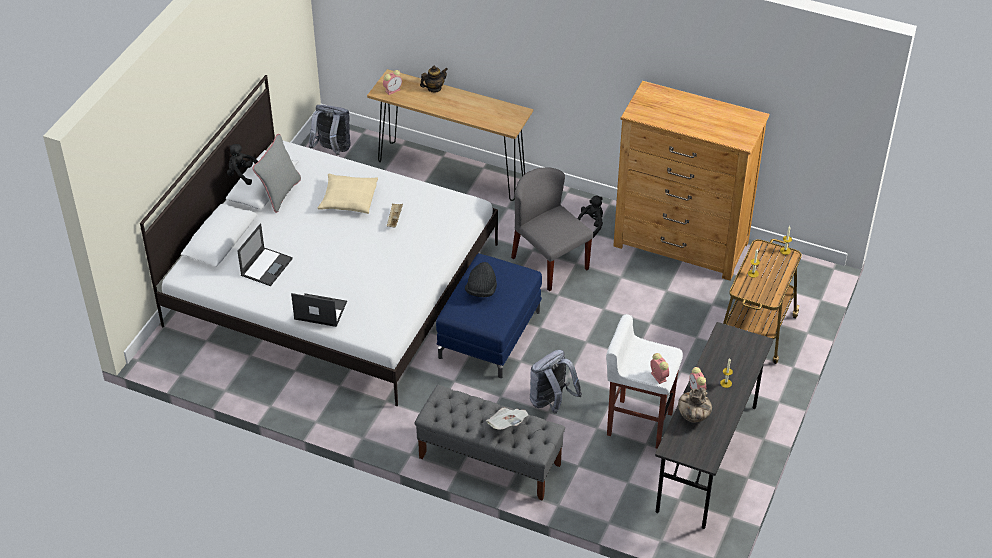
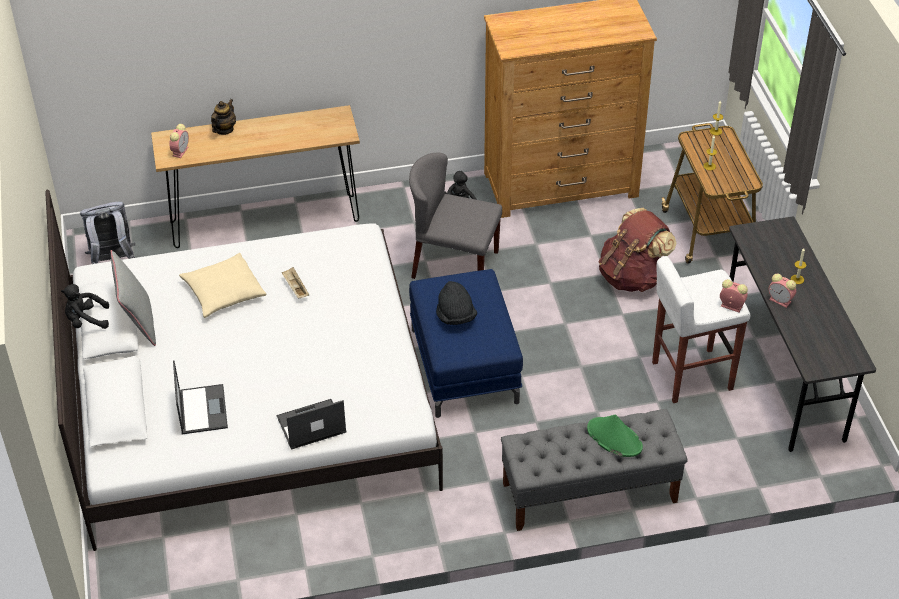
camera: 35 degrees left, 0 degrees up
(507, 424) = (614, 438): newspaper -> green hat
(551, 402) = (591, 400): grey backpack -> none
(667, 334) = (632, 277): none -> brown backpack
(693, 416) = (802, 326): vase -> none

